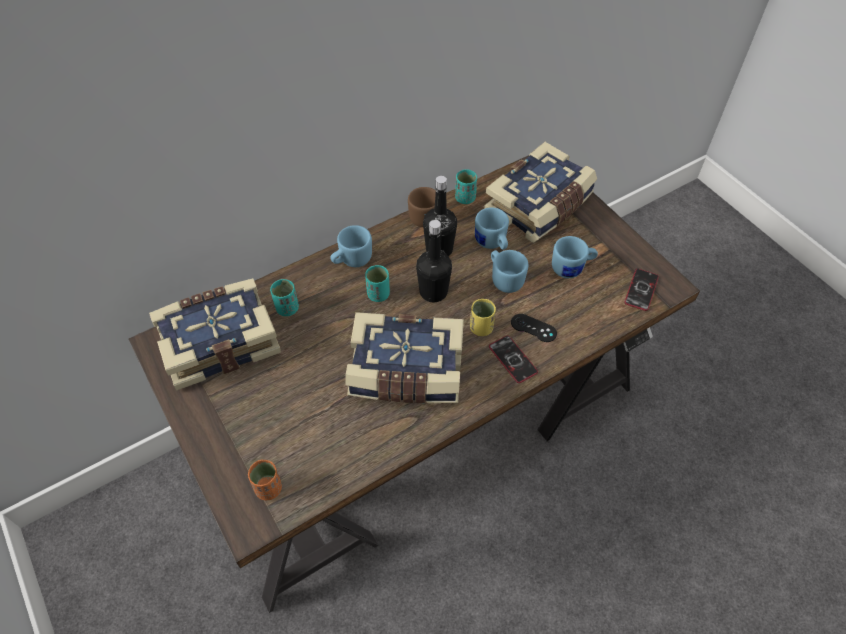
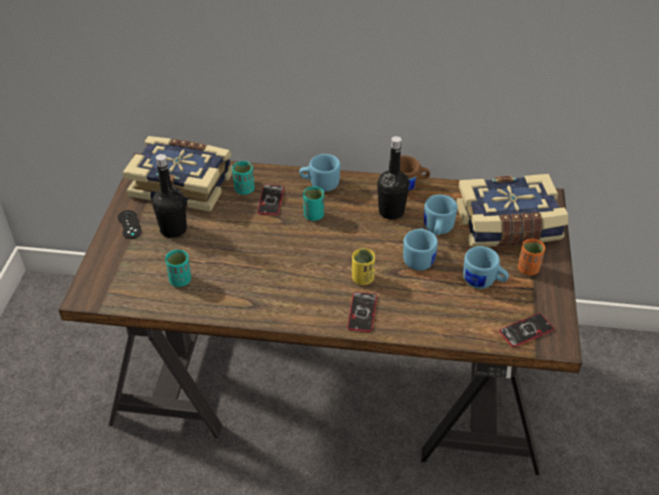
camera: 40 degrees right, 10 degrees down
(269, 488) = (118, 283): orange cup -> orange cup (528, 269)
(324, 304) = (271, 200): none -> phone
(406, 373) = (276, 273): book -> none
(433, 292) = (354, 236): black bottle -> black bottle (173, 230)
(465, 198) = (452, 189): turquoise cup -> turquoise cup (180, 280)
(533, 328) = (402, 302): black game controller -> black game controller (129, 224)

